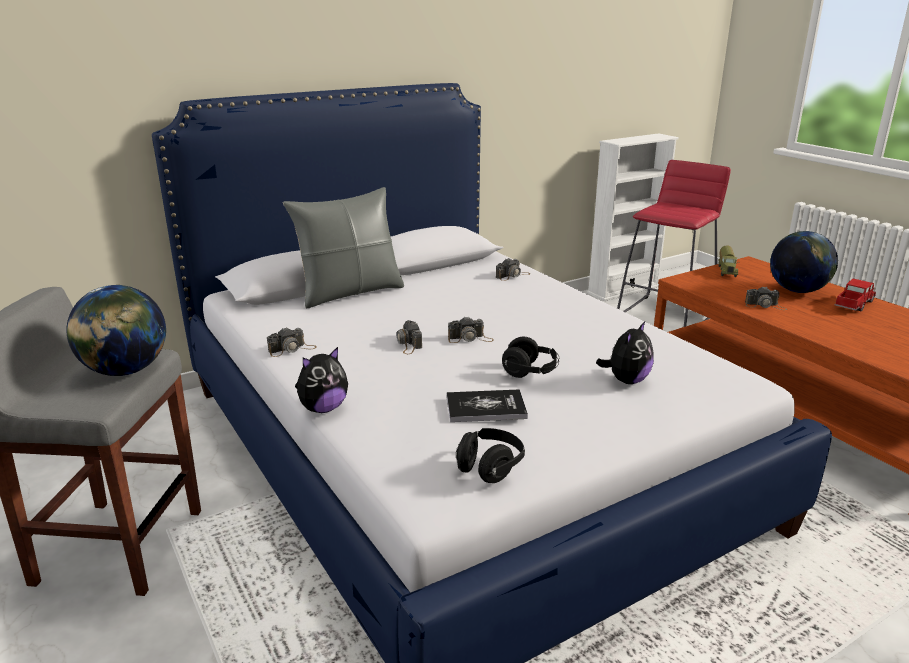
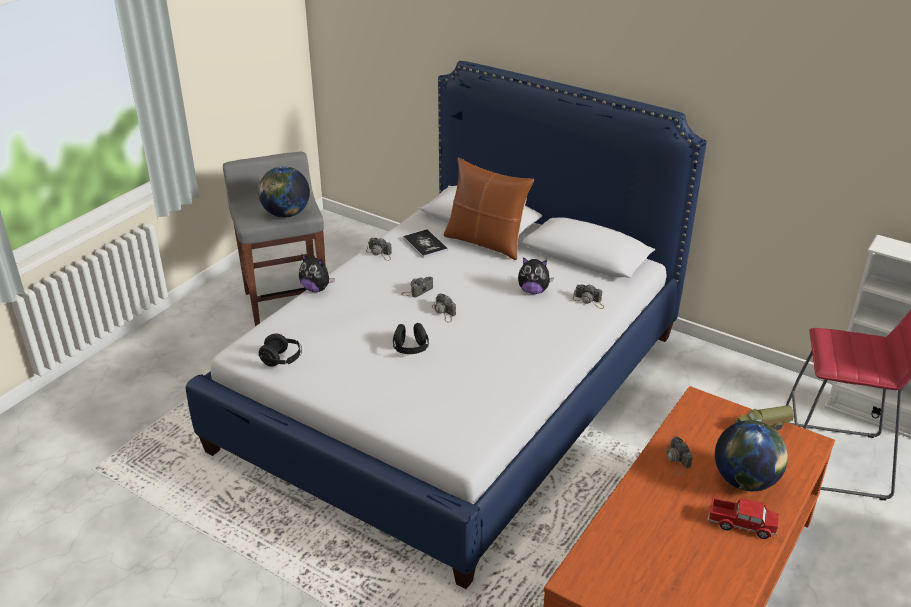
camera: 65 degrees right, 10 degrees up
(350, 292) = (486, 242): grey pillow -> brown pillow
(485, 407) = (345, 341): book -> book (425, 244)
(626, 380) = (427, 392): plush toy -> plush toy (533, 291)

